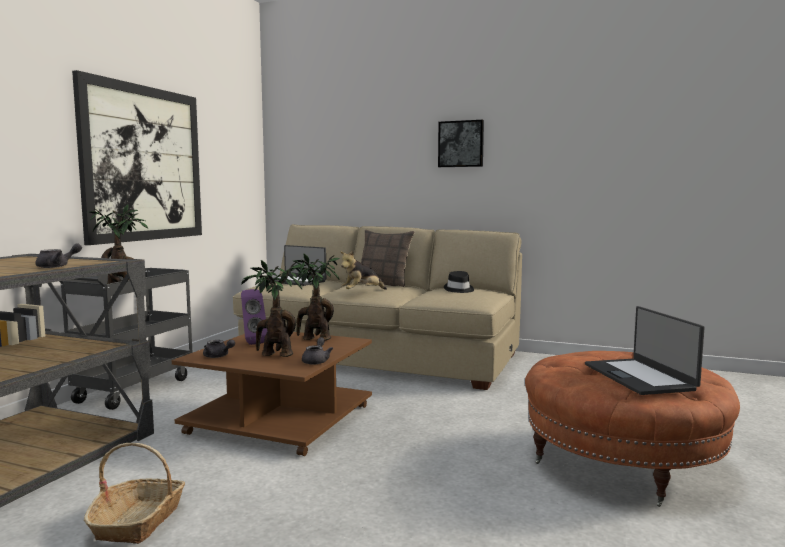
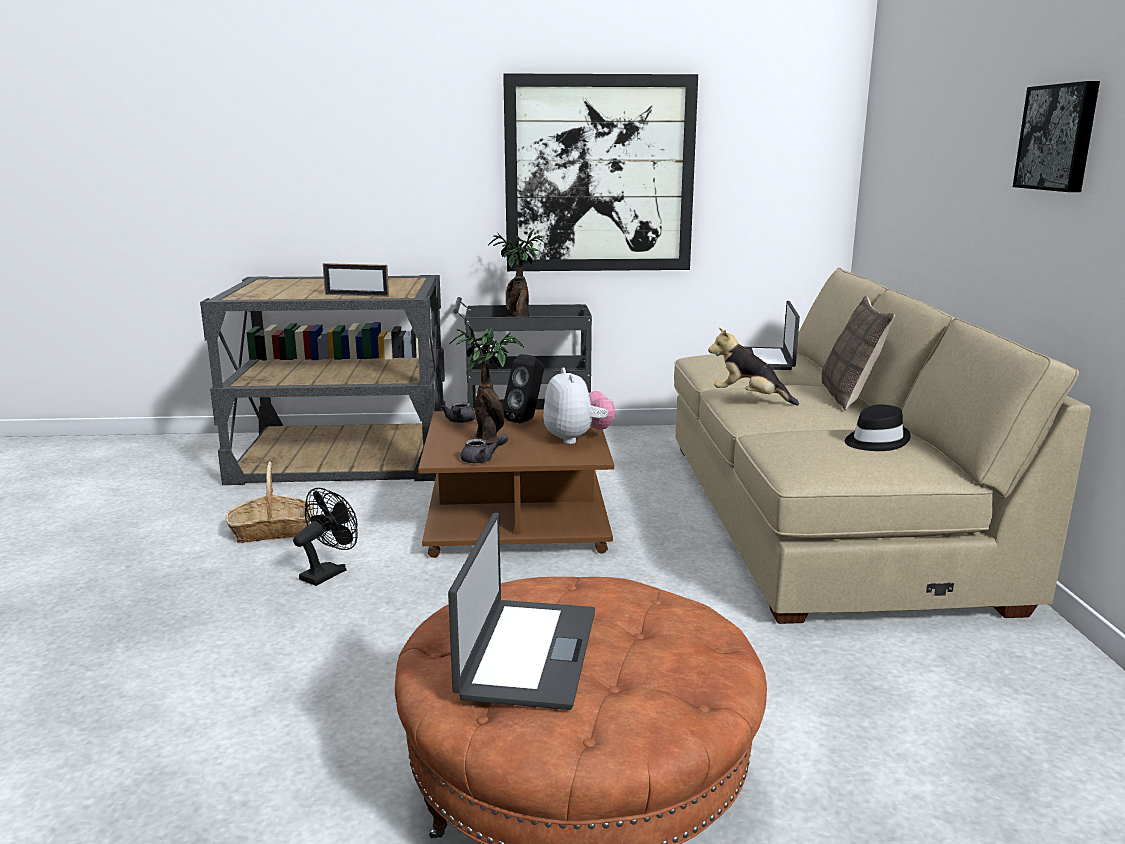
camera: 65 degrees right, 10 degrees up
(57, 266) = (356, 295): grey teapot -> picture frame
(252, 343) = (526, 420): purple speaker -> black speaker
(278, 501) = (328, 572): none -> black fan
(314, 339) = (577, 439): potted plant -> plush toy
(639, 377) = (526, 652): laptop -> laptop turned 135 degrees clockwise

